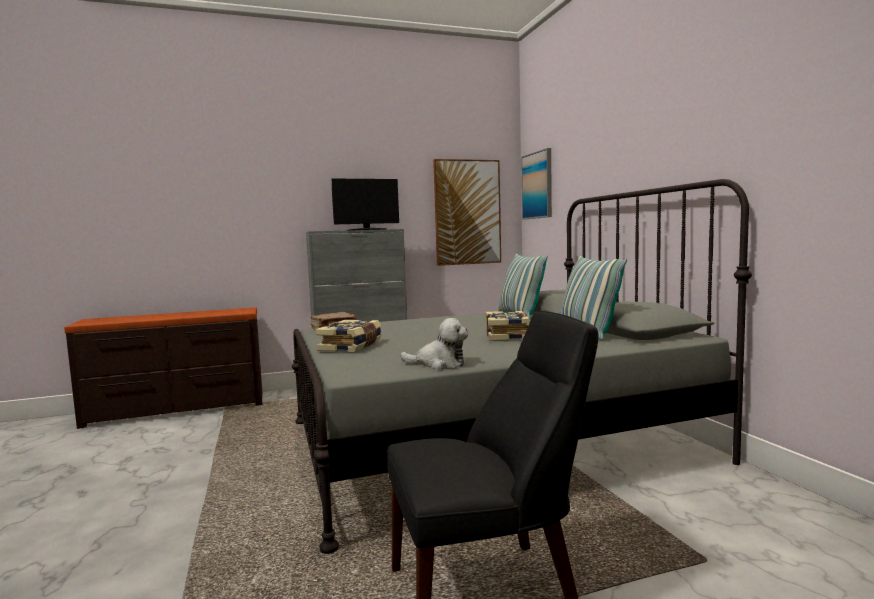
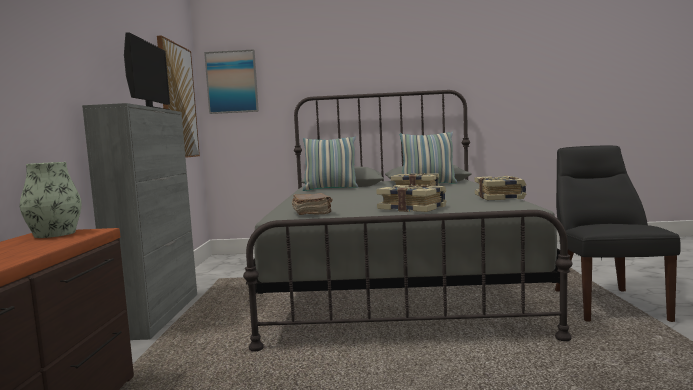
camera: 70 degrees left, 0 degrees up
(241, 310) = (54, 234): none -> vase
(439, 363) = (500, 197): plush toy -> book

